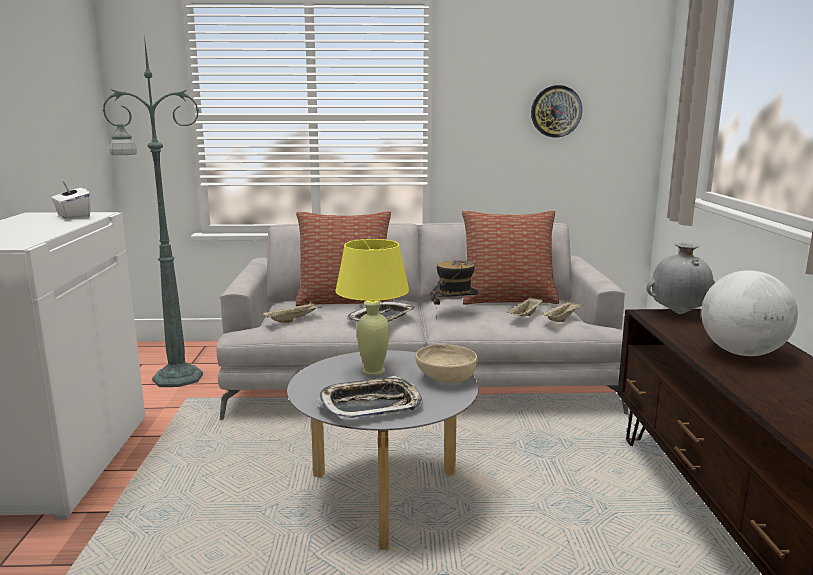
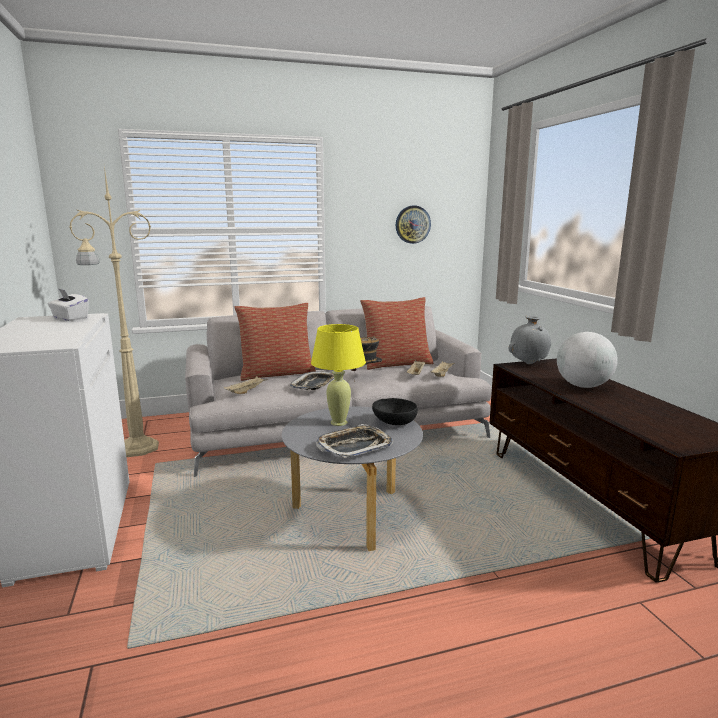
camera: 15 degrees left, 0 degrees up
(175, 378) = (135, 448): green floor lamp -> beige floor lamp
(445, 379) = (394, 423): beige bowl -> black bowl

